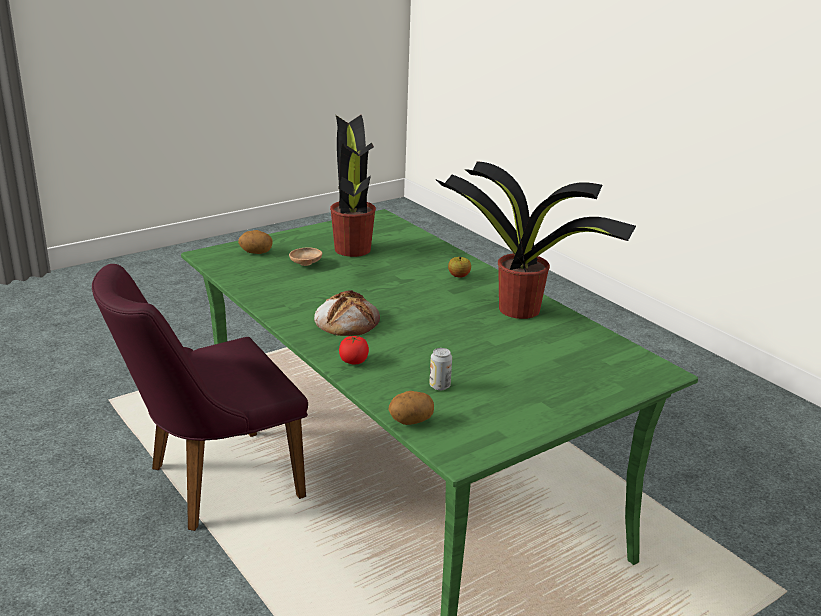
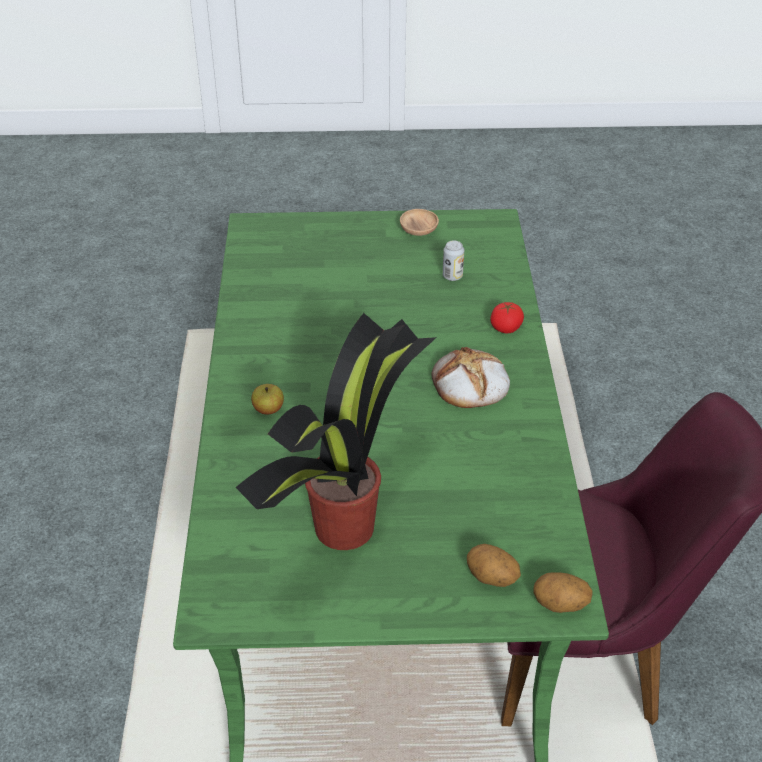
camera: 145 degrees left, 15 degrees up
(305, 264) = (438, 516): brown bowl -> brown bowl (418, 231)
(410, 421) = (507, 255): potato -> potato (560, 605)
(521, 310) = (270, 330): potted plant -> none

